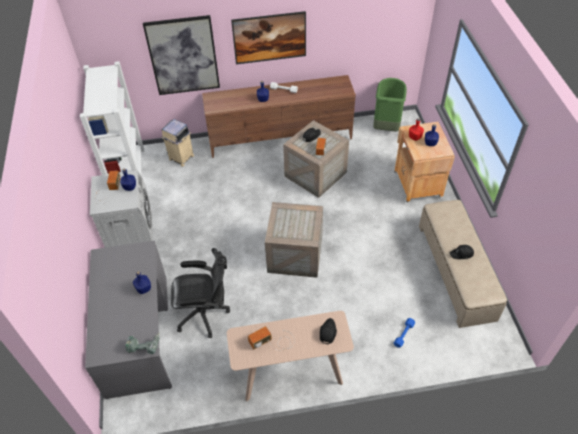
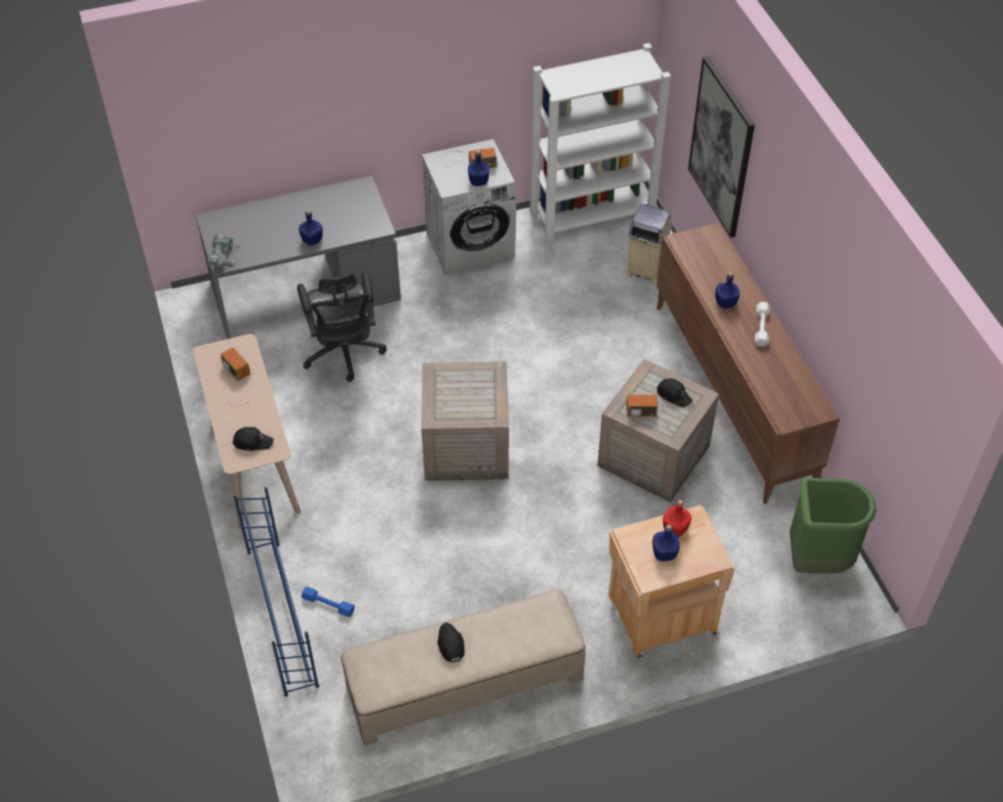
camera: 80 degrees right, 0 degrees up
(270, 48) = (786, 254): picture -> none
(411, 360) = (282, 616): none -> blue shoe rack

